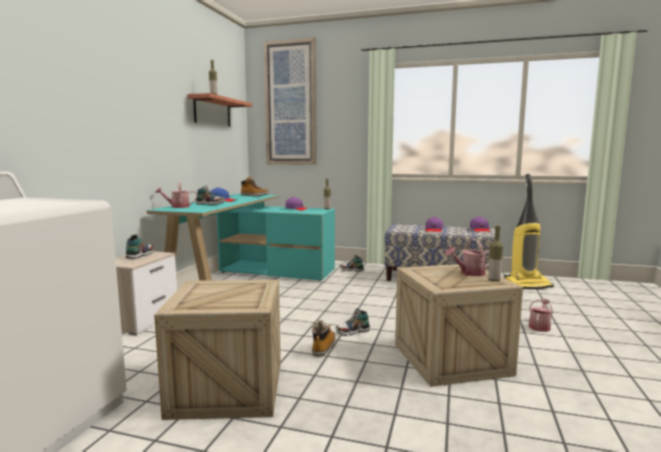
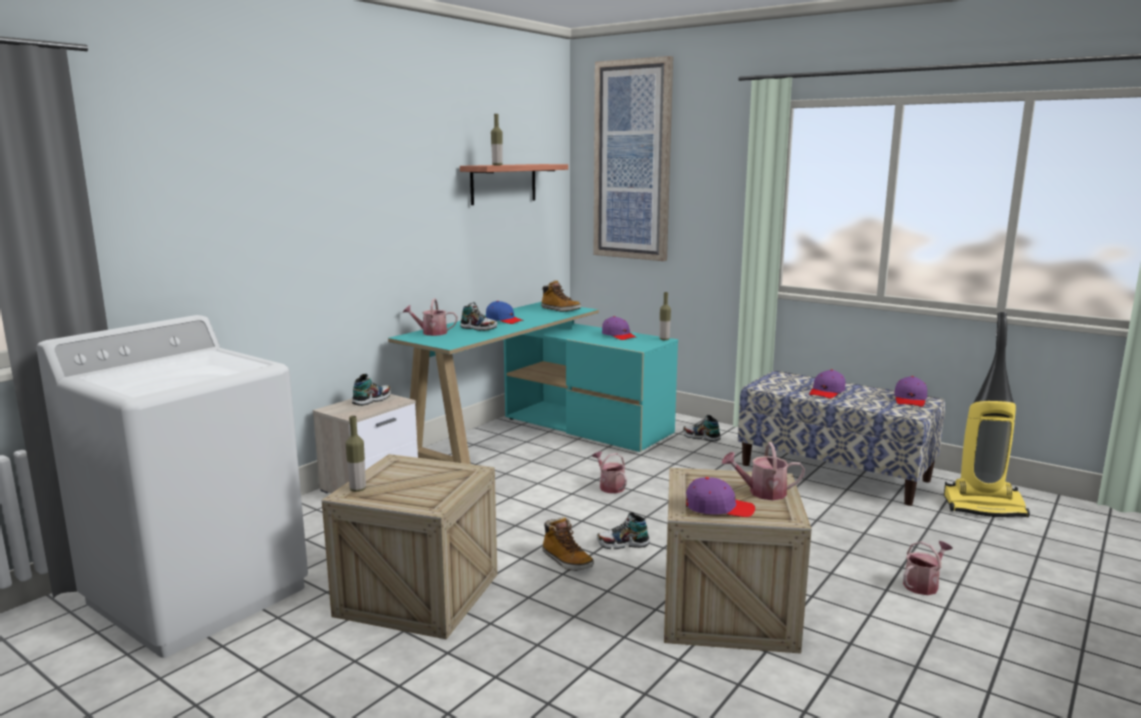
camera: 20 degrees right, 5 degrees up
(317, 301) = (610, 486): none -> watering can
(323, 347) = (566, 561): boot -> boot turned 105 degrees clockwise
(456, 283) = (719, 508): none -> purple cap
(494, 280) = (782, 511): bottle -> bottle (358, 489)

